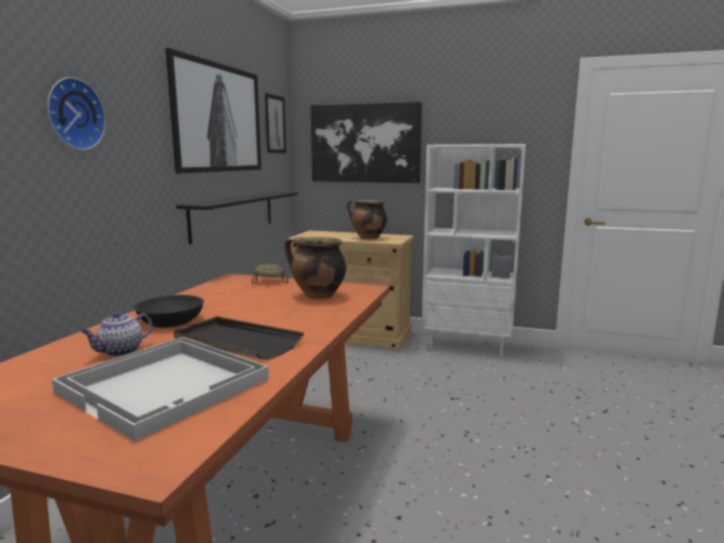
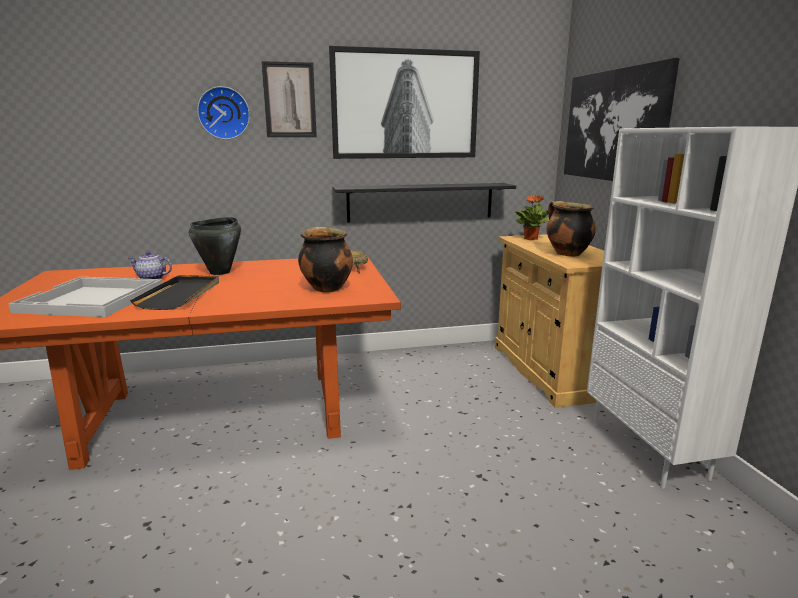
camera: 60 degrees right, 5 degrees up
(171, 321) = (220, 272): black bowl -> black cooking pot
(275, 124) = (517, 105): picture -> picture (289, 100)
(312, 235) = (531, 239): none -> potted plant

